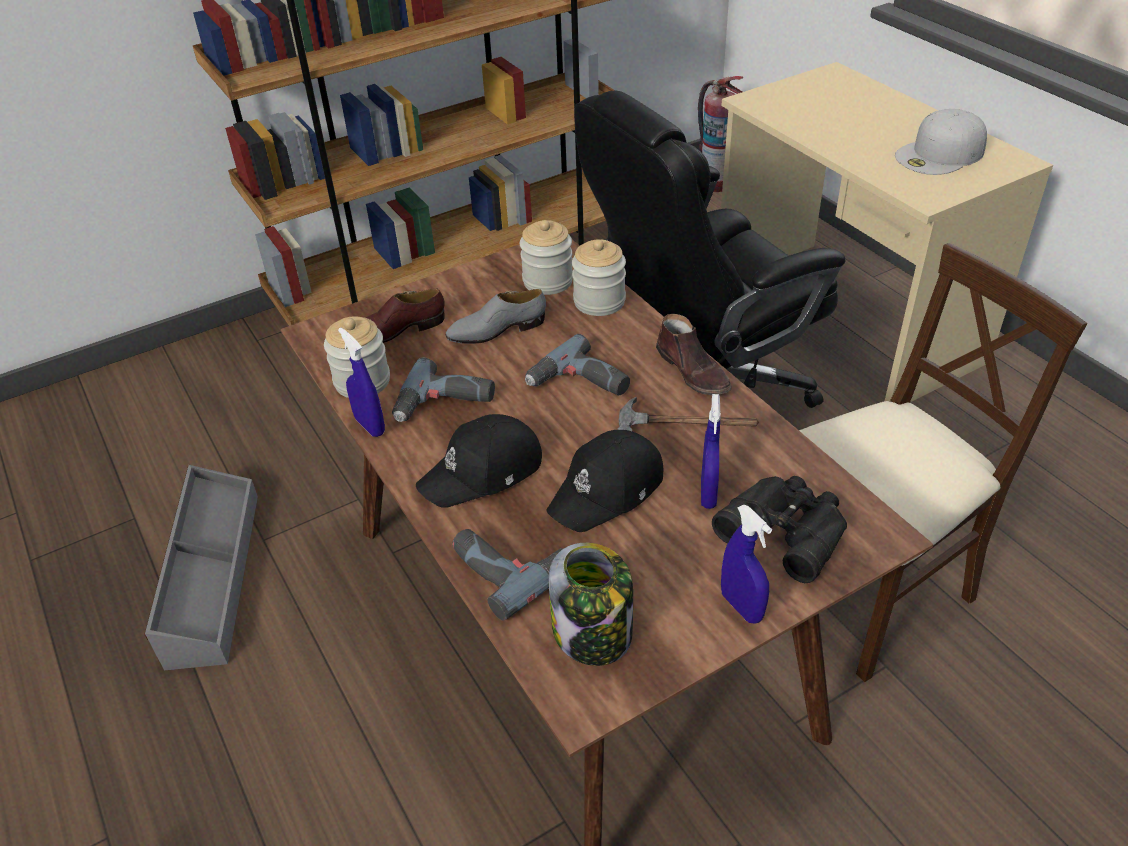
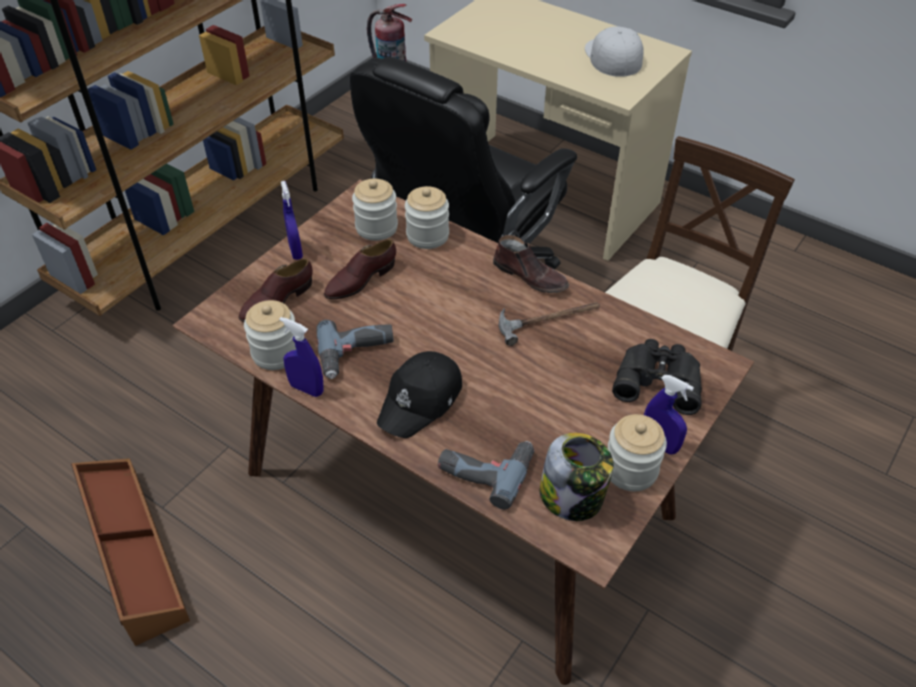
camera: 25 degrees left, 5 degrees up
(211, 577) = (132, 553): grey storage box -> brown storage box
(496, 330) = (360, 280): grey shoe -> brown shoe
(579, 384) = (452, 309): power drill -> none
(608, 491) = (522, 388): black cap -> none
(686, 625) = (630, 470): none -> jar
(708, 494) = (592, 369): blue spray bottle -> blue spray bottle (295, 251)
(940, 154) = (612, 56): white cap -> white cap turned 135 degrees clockwise

